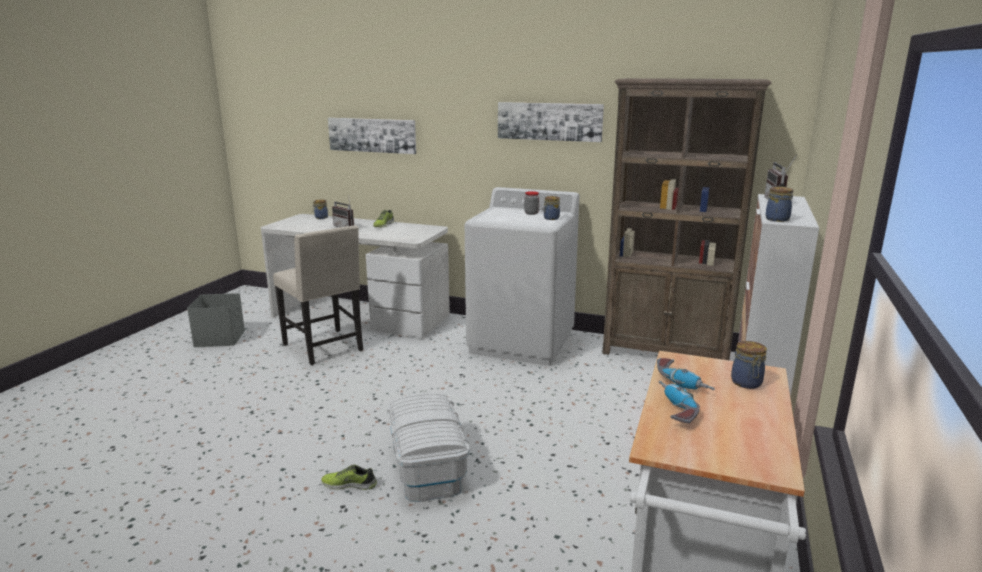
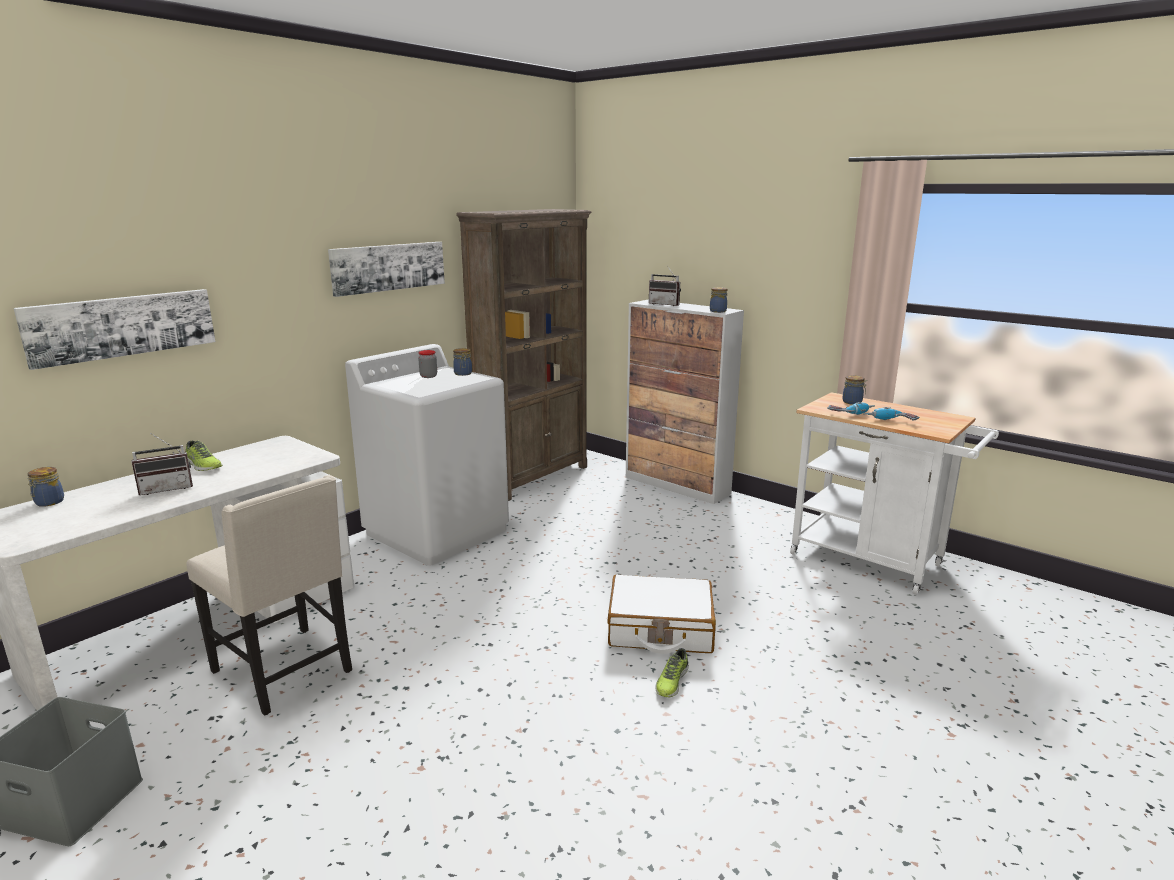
camera: 70 degrees left, 0 degrees up
(325, 348) = (286, 671): beige chair -> beige chair turned 60 degrees clockwise
(428, 467) = (660, 629): white storage box -> white suitcase

